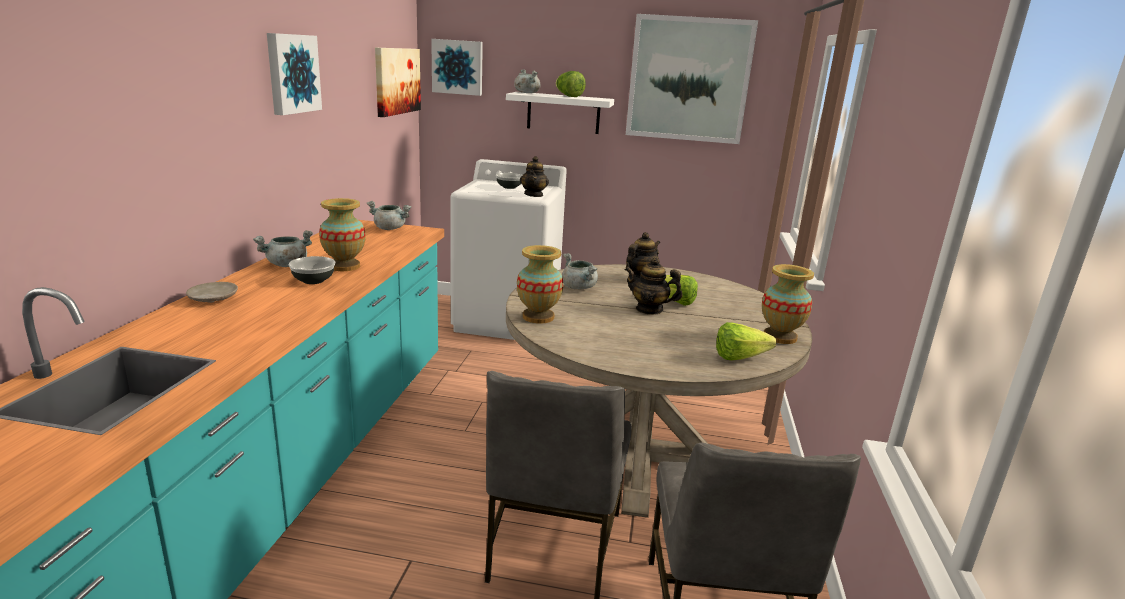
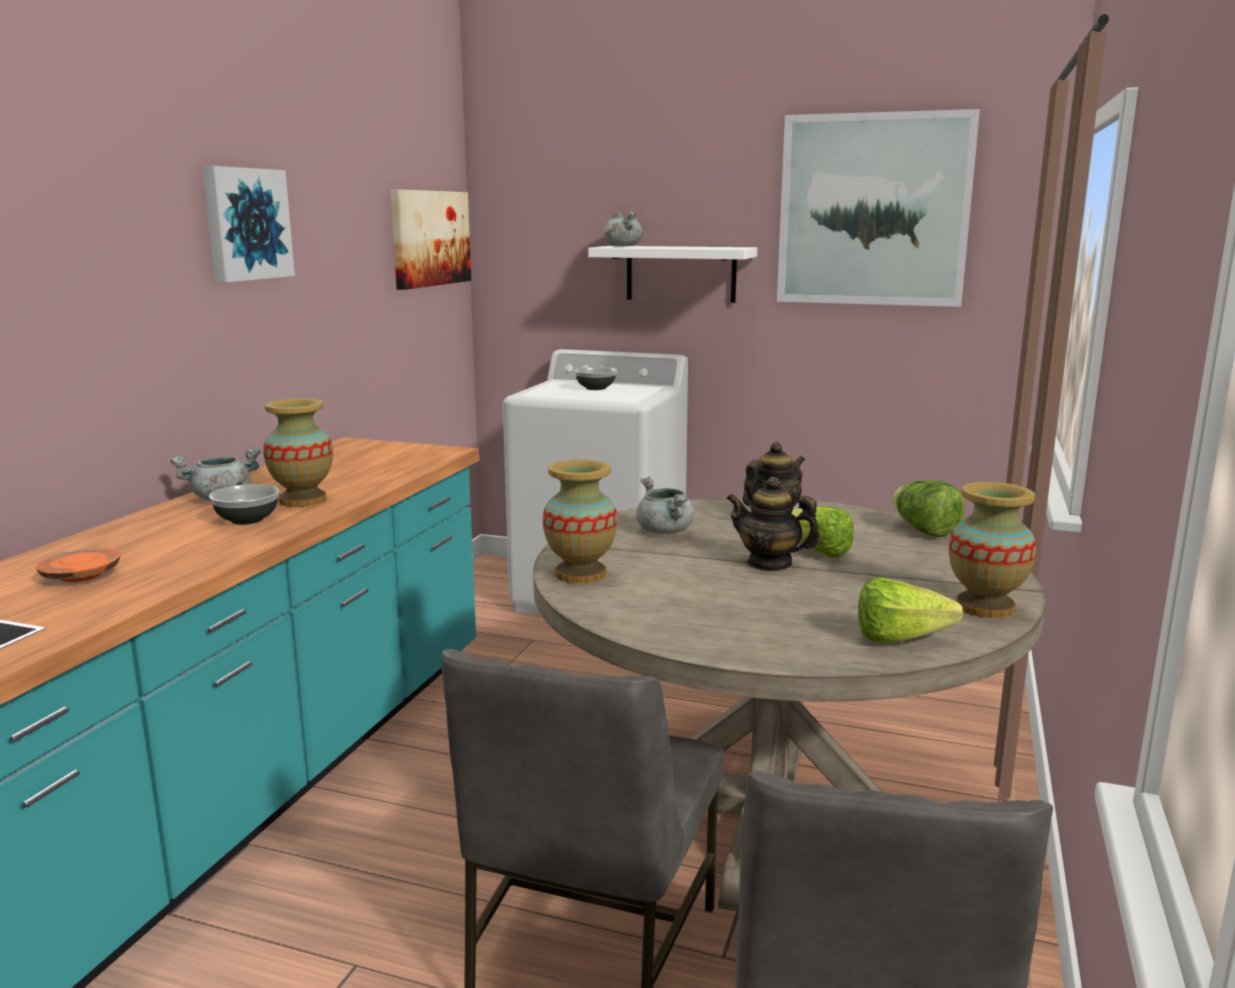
camera: 10 degrees right, 5 degrees down
(213, 299) = (91, 544): beige plate -> none
(219, 323) = (80, 577): none -> orange plate
(390, 228) = (398, 449): grey cooking pot -> none
(457, 67) = (524, 215): picture -> none
(534, 195) = (629, 397): teapot -> none
(568, 96) = (684, 247): lettuce -> lettuce (923, 531)

